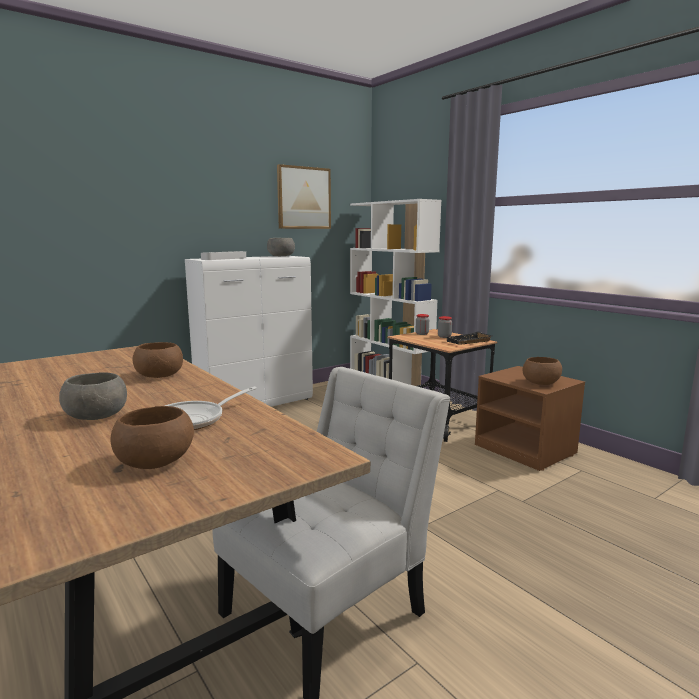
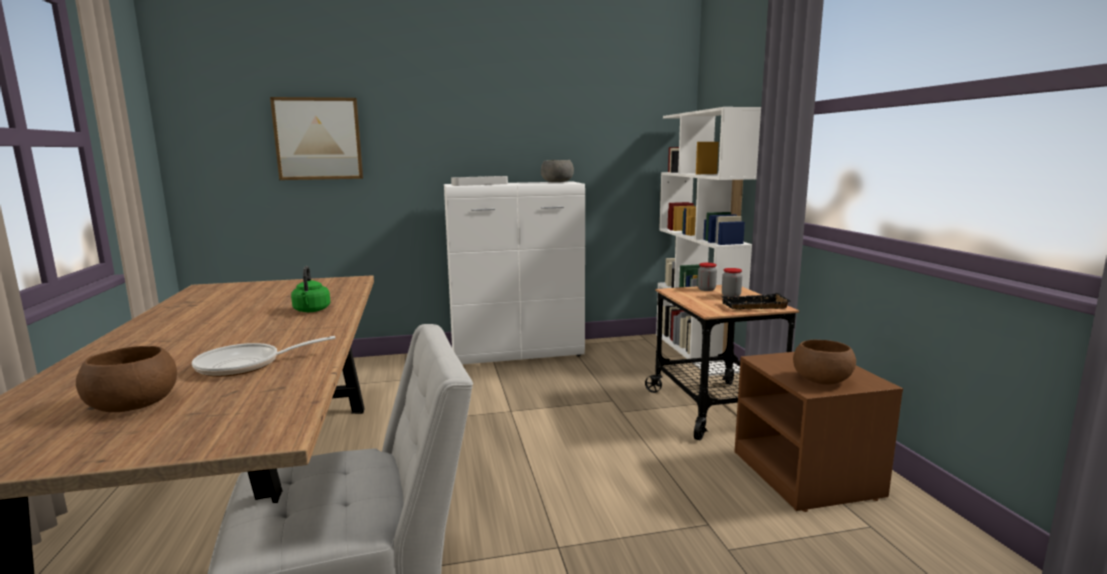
camera: 25 degrees right, 0 degrees up
(97, 415) = (185, 346): grey bowl -> none
(160, 375) = (311, 310): brown bowl -> green kettle
(303, 198) = (597, 111): picture -> picture (318, 139)

